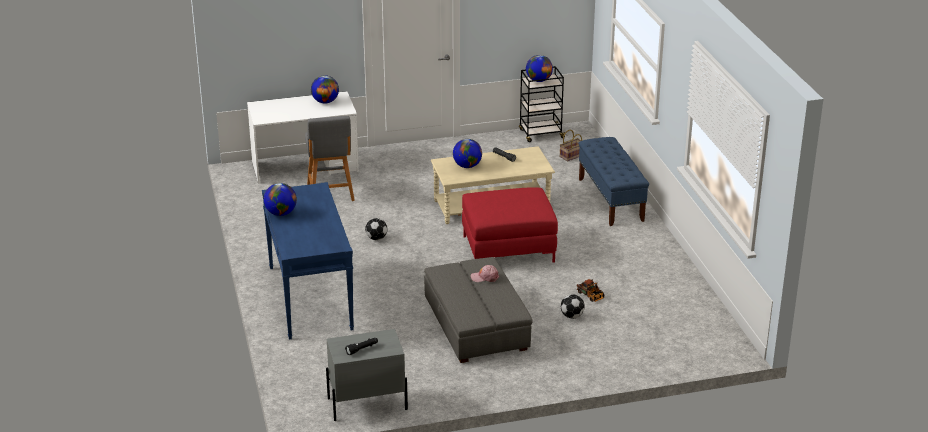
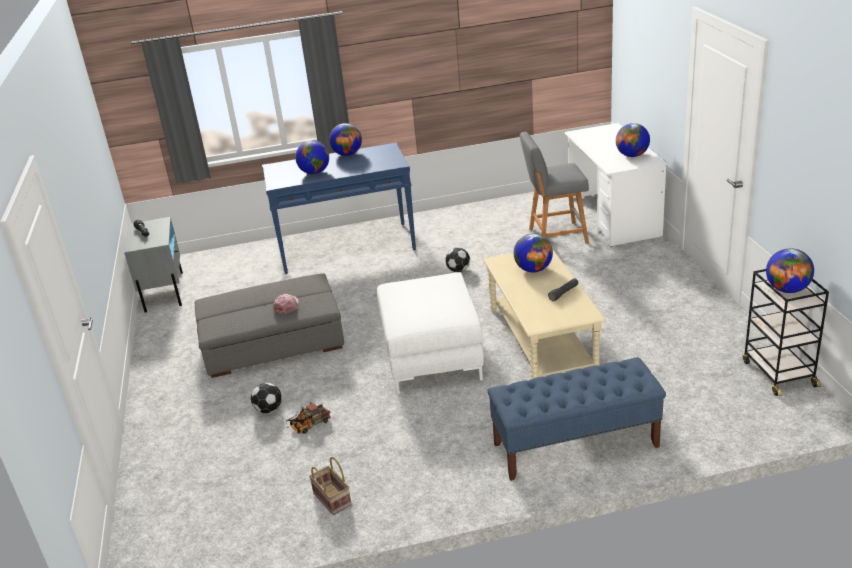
camera: 95 degrees right, 0 degrees up
(319, 228) = (314, 172): none -> globe
(508, 249) = (431, 356): red ottoman -> white ottoman
(572, 155) = (715, 405): basket -> basket (333, 499)

